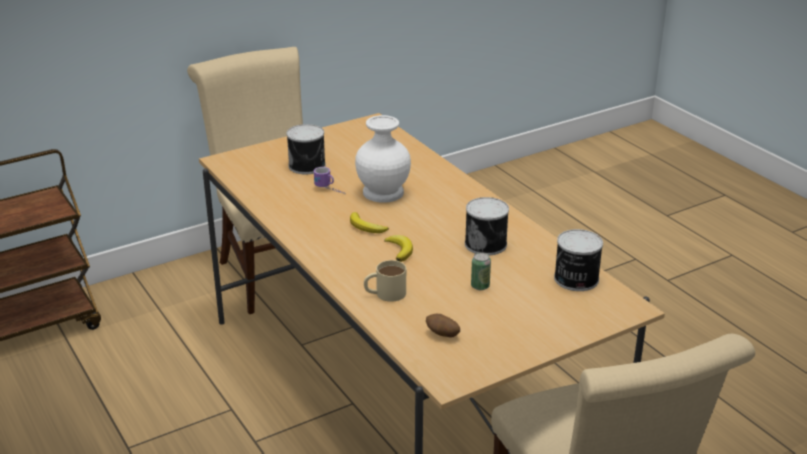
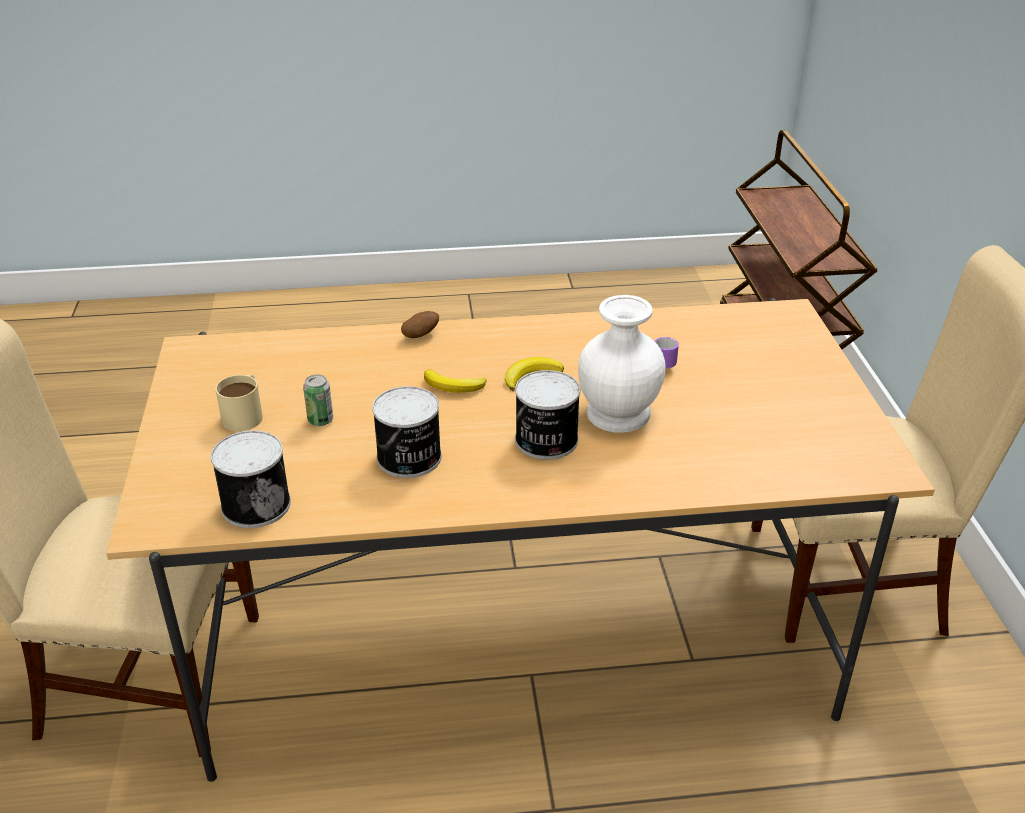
camera: 115 degrees right, 5 degrees up
(308, 165) = (741, 372): can -> can (545, 441)
(385, 293) = (372, 352): beige mug -> beige mug (245, 414)
(442, 335) = (261, 366): potato -> potato (420, 335)

